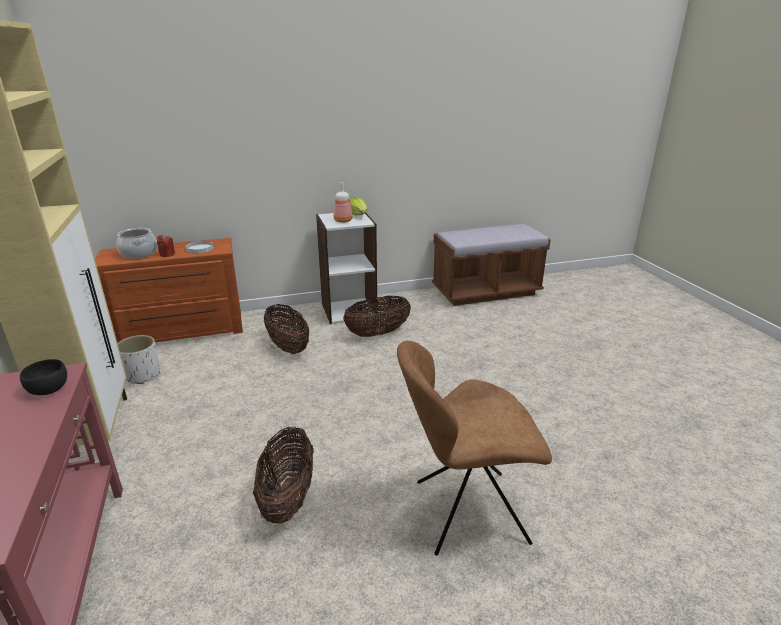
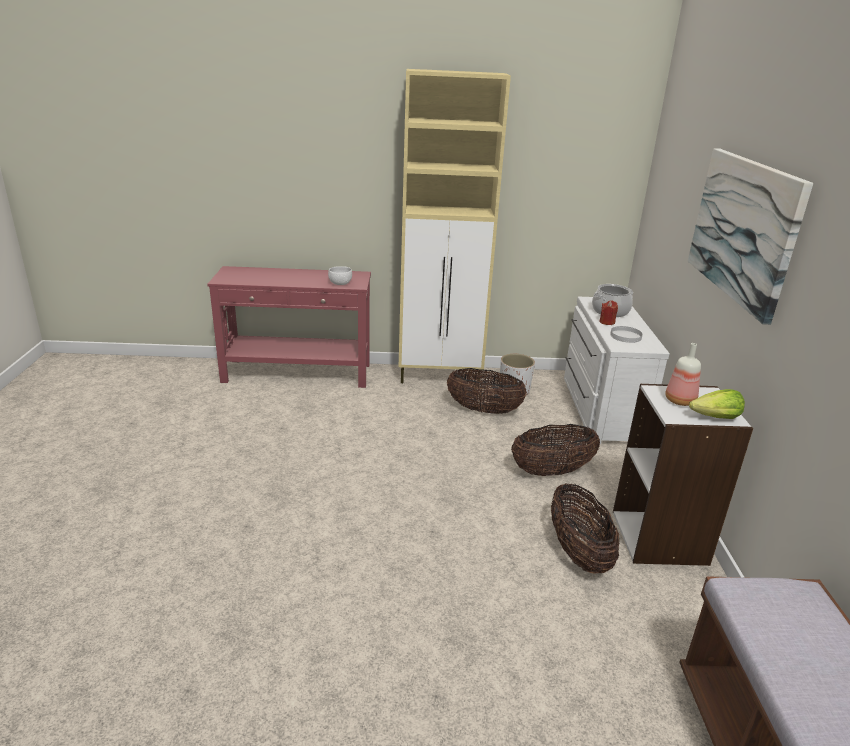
camera: 105 degrees right, 0 degrees up
(48, 389) = (340, 283): black bowl -> white bowl
(181, 331) = (599, 409): brown dresser -> white dresser
(275, 119) = (743, 229): none -> picture
(288, 497) = (308, 447): basket -> basket (484, 410)
(465, 512) = (217, 534): brown chair -> none

